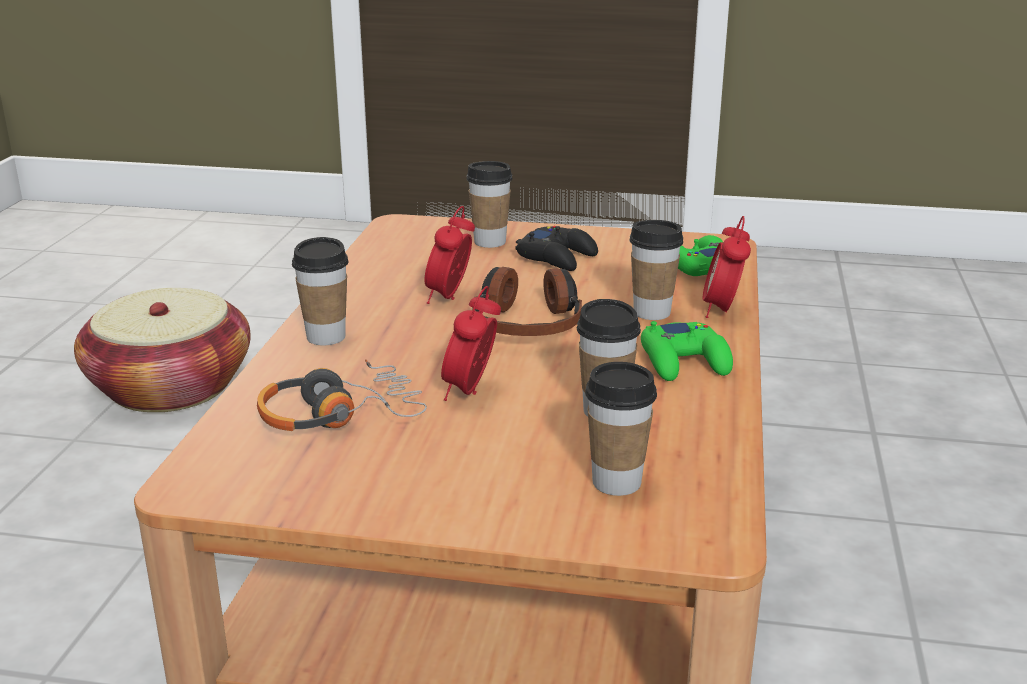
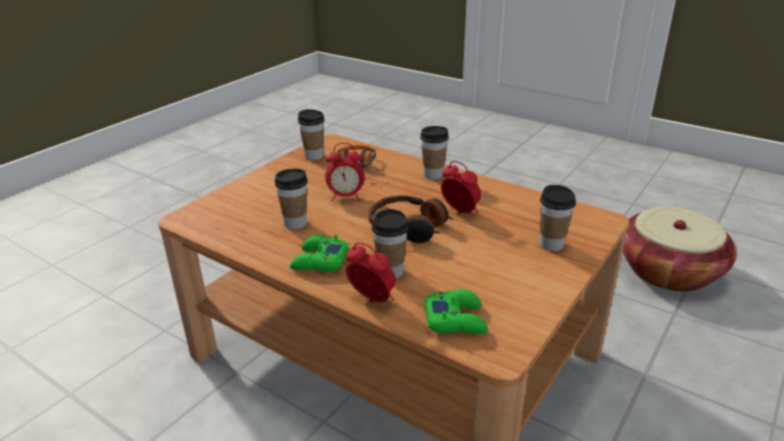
camera: 115 degrees right, 5 degrees up
(471, 392) = (346, 197): alarm clock -> alarm clock turned 135 degrees clockwise
(557, 257) = (507, 263): black game controller -> none
(616, 482) = (241, 211): cup -> cup (314, 156)

